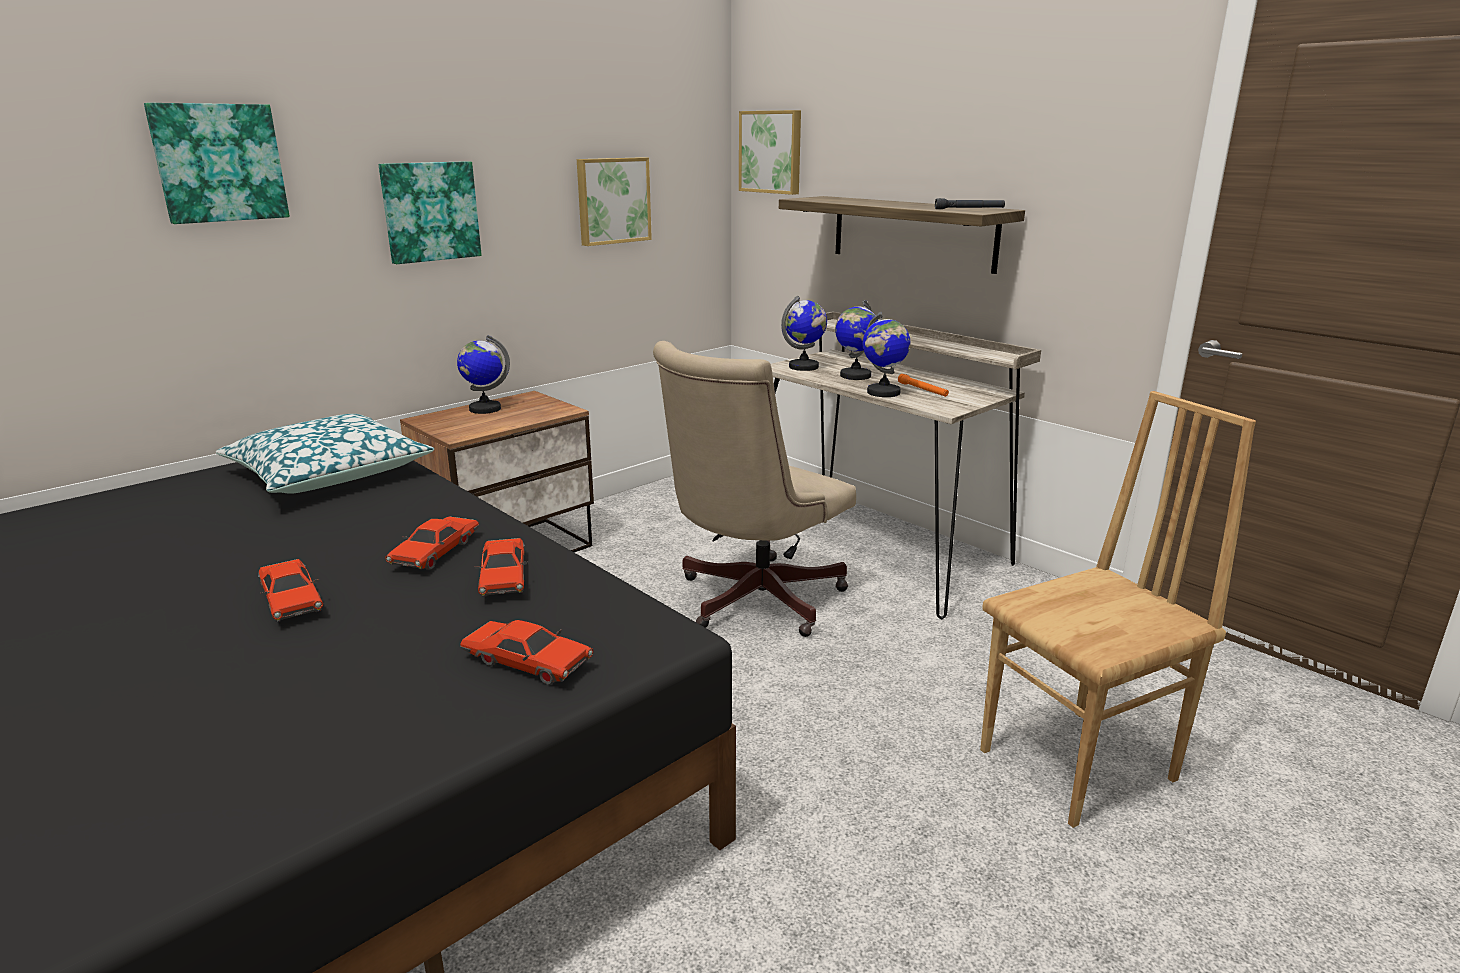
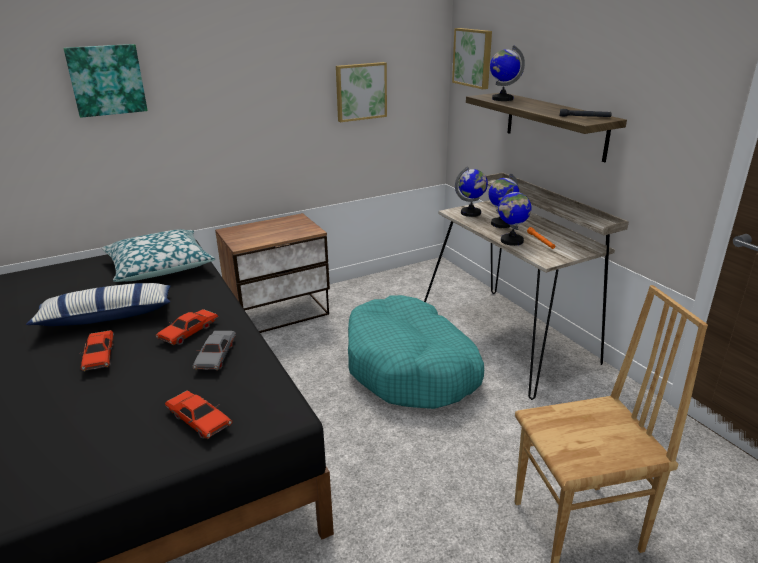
camera: 15 degrees right, 5 degrees up
(272, 547) = (107, 317): none -> pillow
(430, 211) = (236, 103): picture -> none
(484, 409) = (266, 225): globe -> globe (502, 99)
(503, 577) = (216, 356): red toy car -> grey toy car
(751, 601) = (411, 368): beige office chair -> turquoise dog bed

